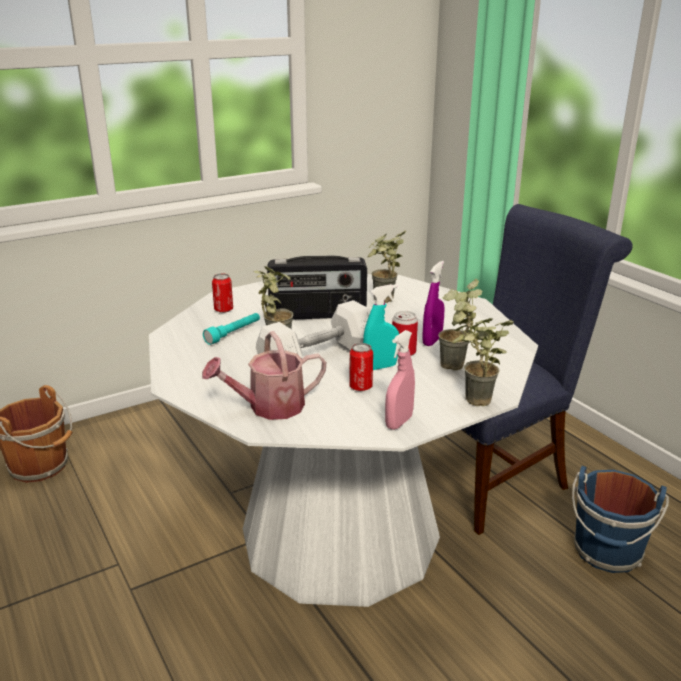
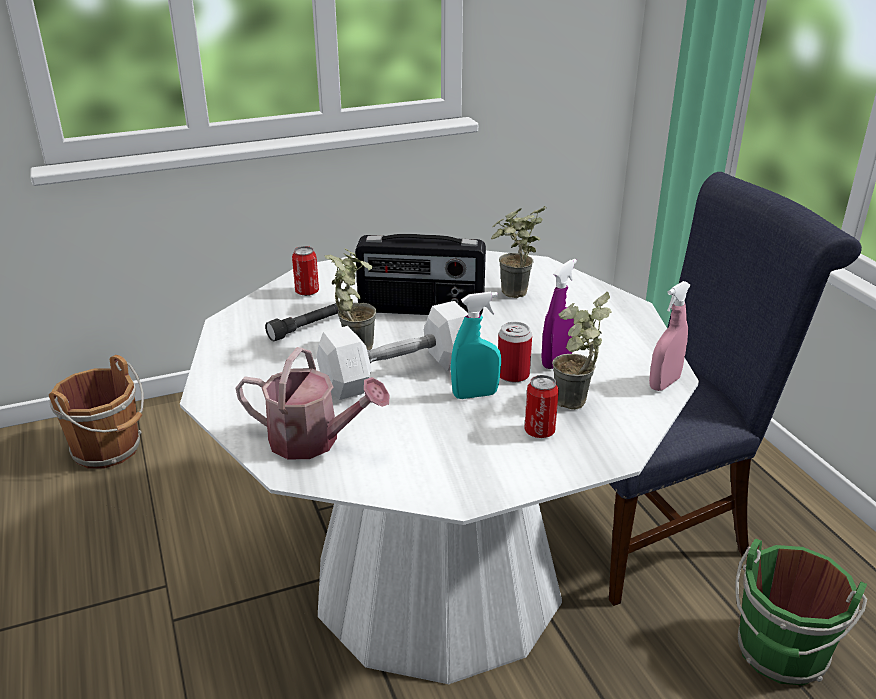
camera: 10 degrees right, 5 degrees up
(233, 333) = (307, 328): turquoise flashlight -> grey flashlight
(269, 407) = (313, 440): watering can -> watering can turned 150 degrees counterclockwise
(360, 387) = (439, 422): can -> can (539, 431)
(399, 422) = (470, 481): pink spray bottle -> pink spray bottle (664, 383)
(473, 403) = (579, 463): potted plant -> none
(607, 552) = (781, 654): blue bucket -> green bucket

